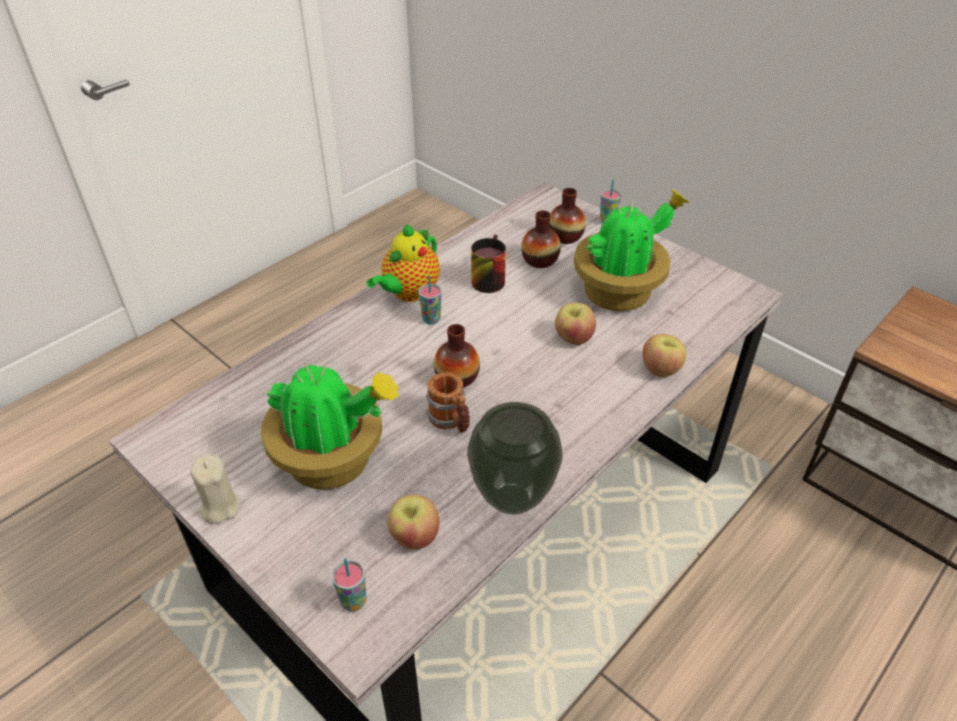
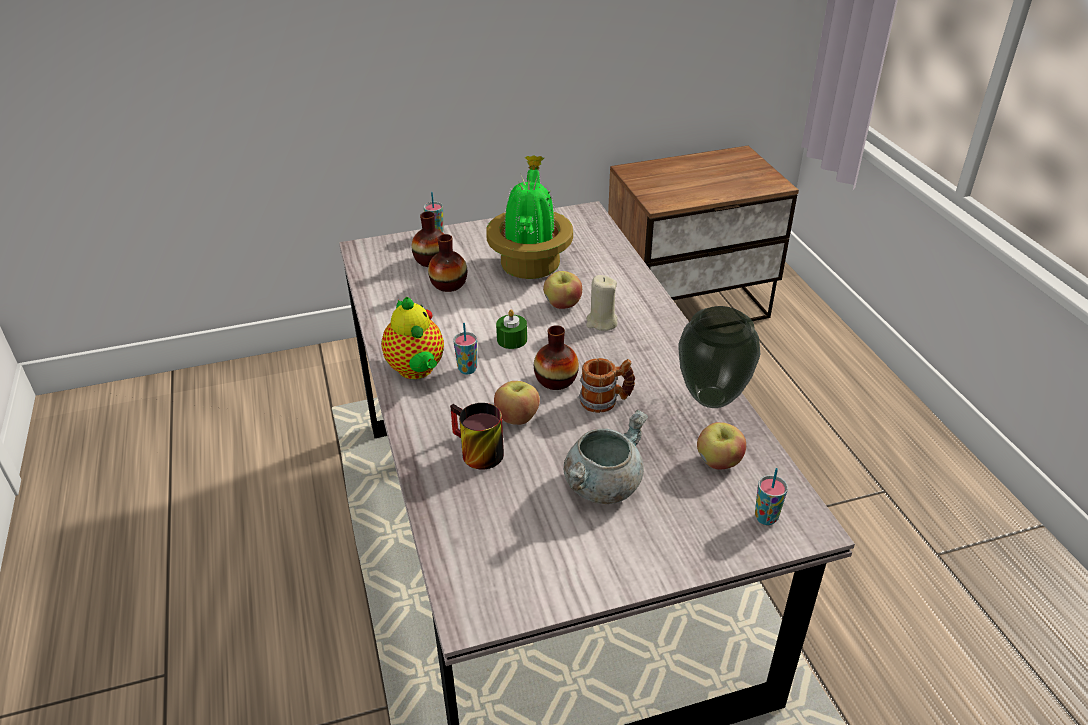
camera: 60 degrees left, 5 degrees down
(220, 507) = (607, 579): beige candle -> beige candle (601, 322)
(333, 461) = (602, 485): potted plant -> grey cooking pot
(486, 278) = (442, 320): mug -> mug (474, 453)
(493, 328) = (512, 339): none -> green candle
(661, 369) = (632, 280): apple -> apple (517, 417)

